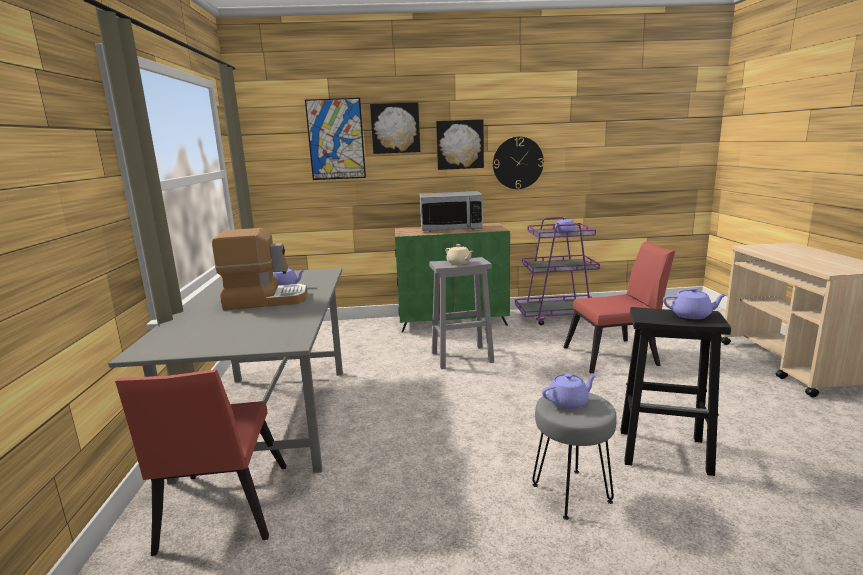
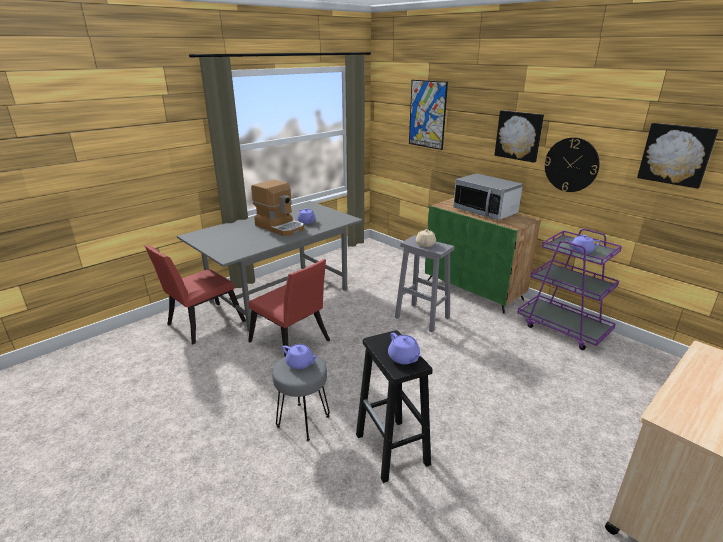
camera: 50 degrees right, 10 degrees up
(395, 128) = (469, 111): picture -> picture (676, 154)
(616, 356) = (525, 383): red chair -> red chair (291, 344)

